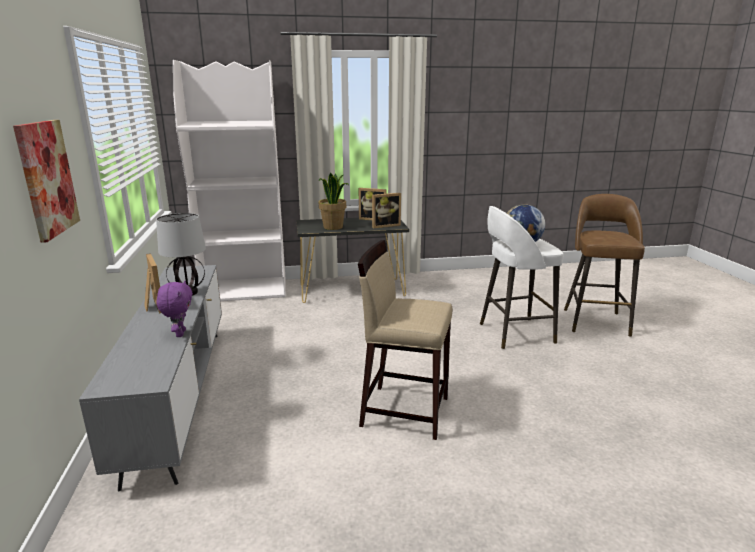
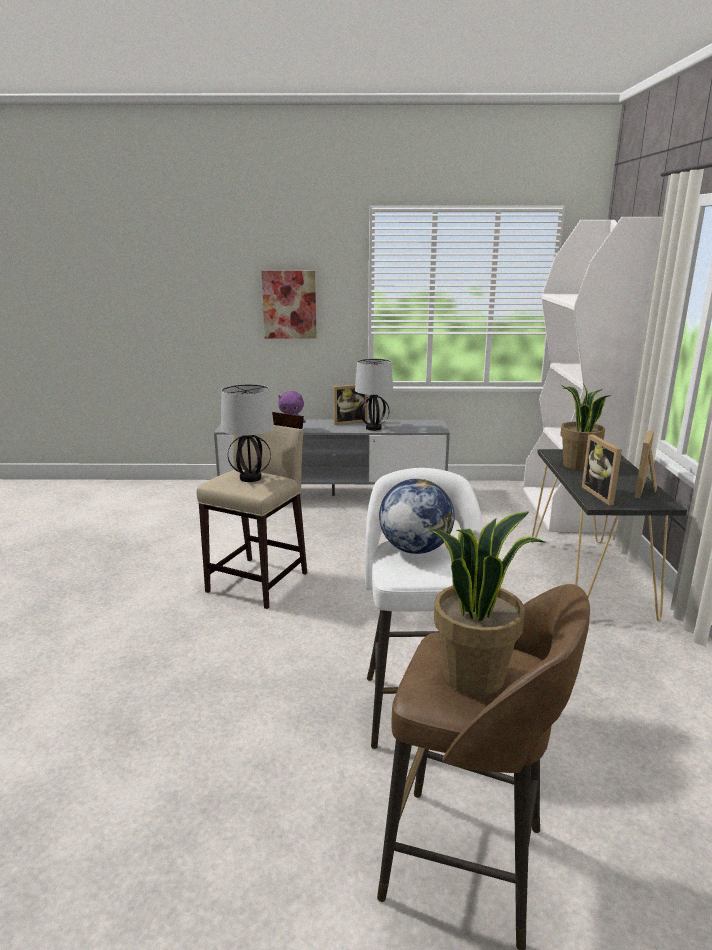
camera: 100 degrees right, 0 degrees up
(411, 309) = (251, 478): none -> table lamp
(612, 235) = (474, 675): none -> potted plant

